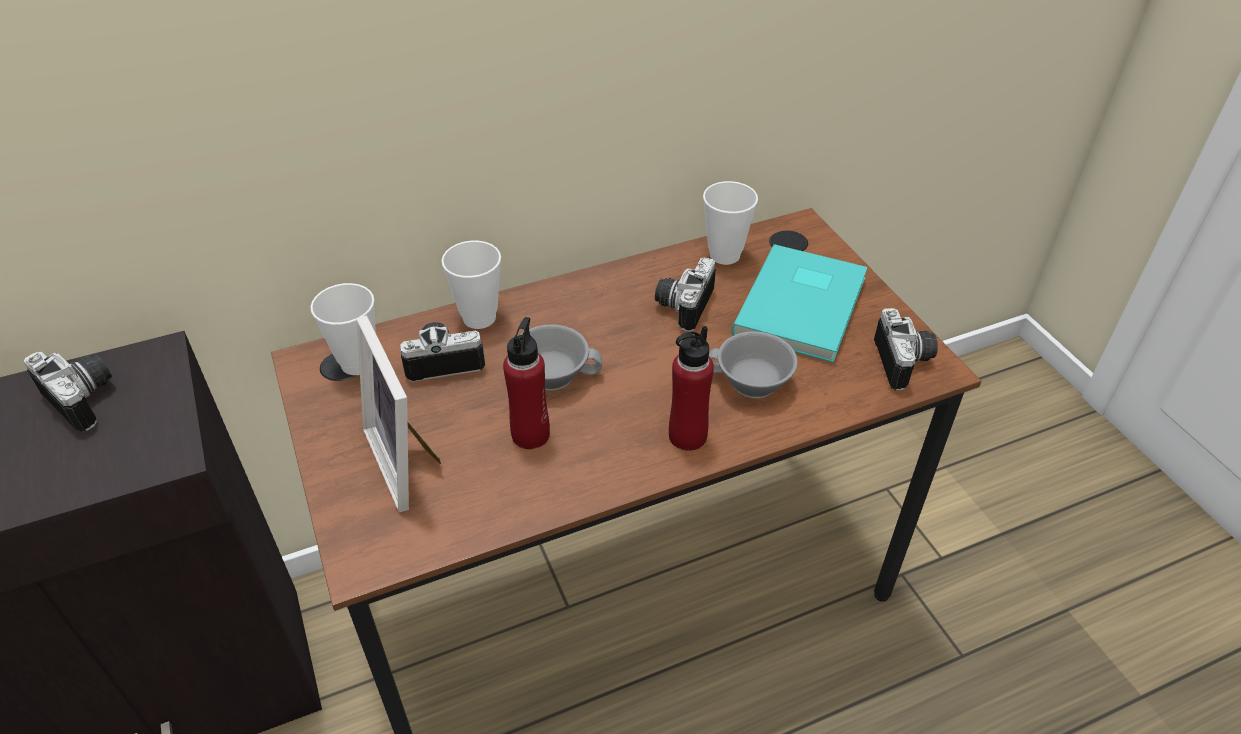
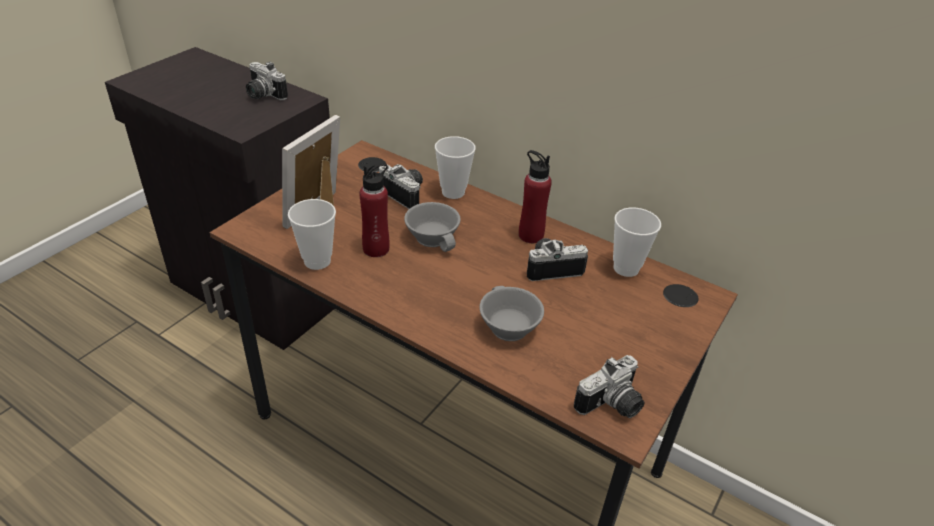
camera: 55 degrees right, 5 degrees down
(86, 398) = (262, 95): camera -> camera turned 120 degrees clockwise
(358, 363) = (377, 168): cup -> cup (317, 261)
(687, 436) = (430, 314): red bottle -> red bottle (530, 235)
(804, 305) = (617, 327): turquoise book -> none

